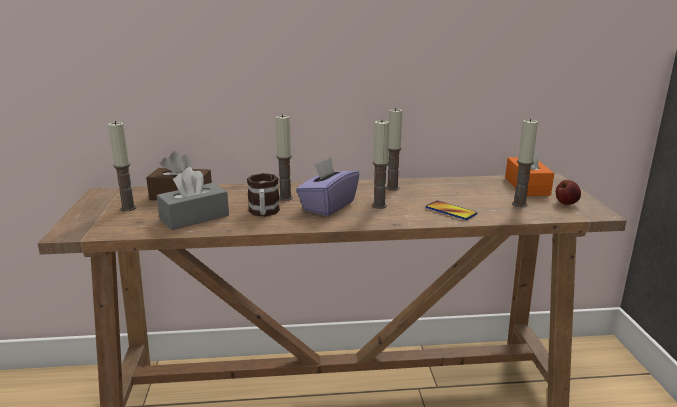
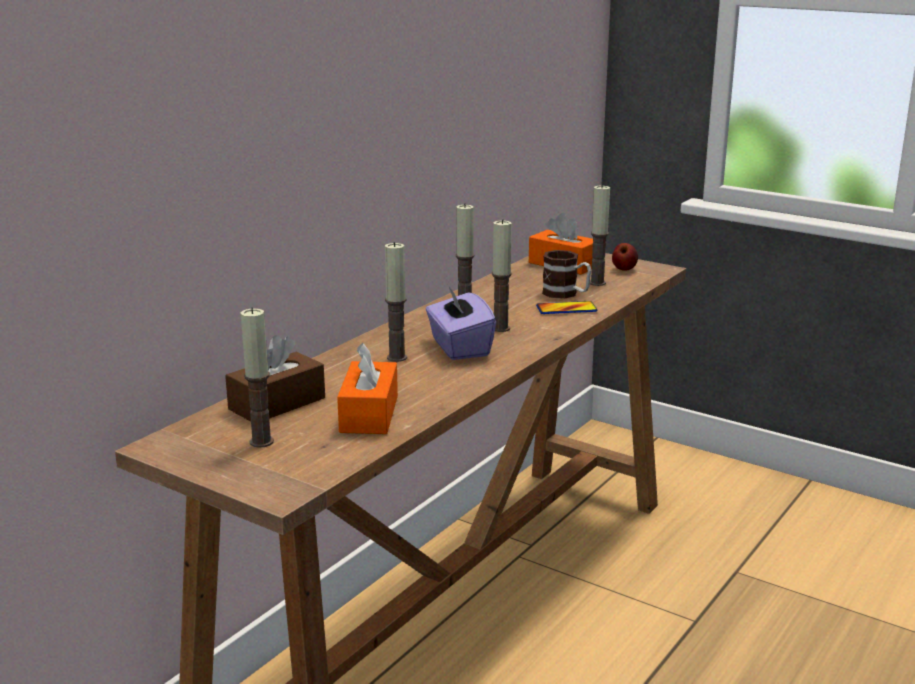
camera: 50 degrees left, 0 degrees up
(194, 217) = (369, 414): grey tissue box -> orange tissue box
(264, 213) = (423, 379): mug -> mug (566, 294)

